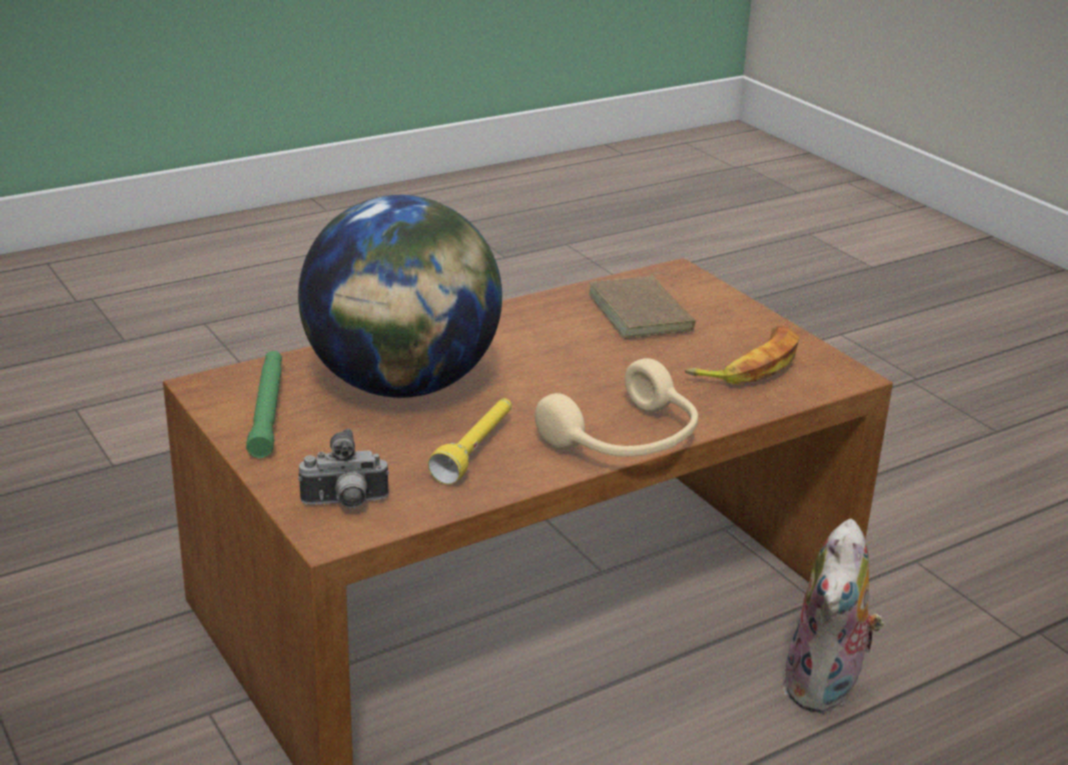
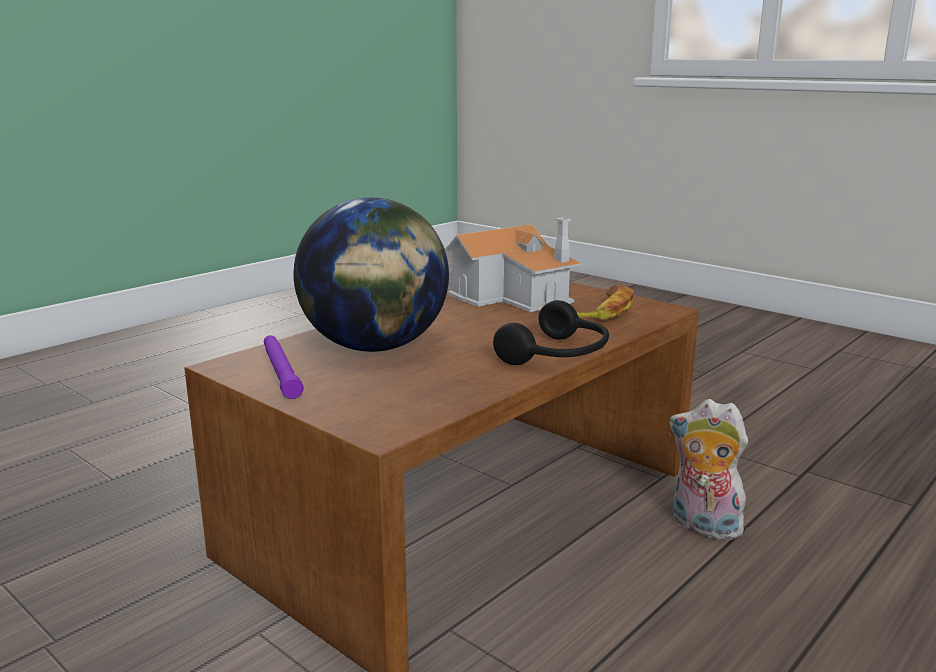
camera: 15 degrees left, 10 degrees down
(268, 408) = (280, 371): green flashlight -> purple flashlight
(345, 504) = (380, 415): camera -> none
(475, 450) = (456, 373): yellow flashlight -> none
(626, 441) = (558, 355): beige headphones -> black headphones
(644, 313) = (514, 296): brown book -> toy house
(826, 688) = (702, 526): plush toy -> plush toy turned 120 degrees clockwise

